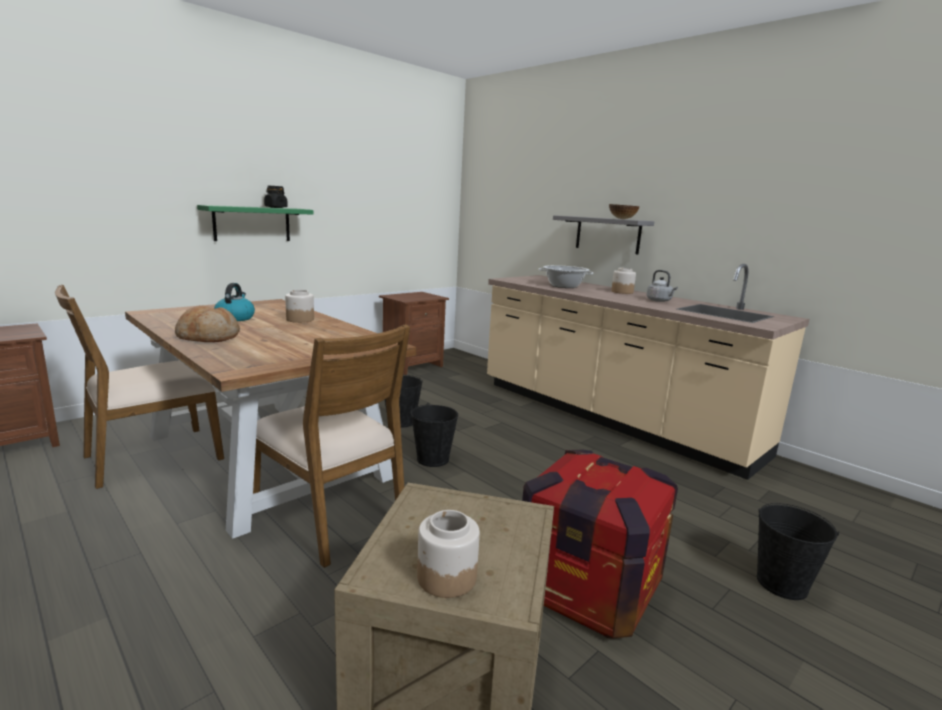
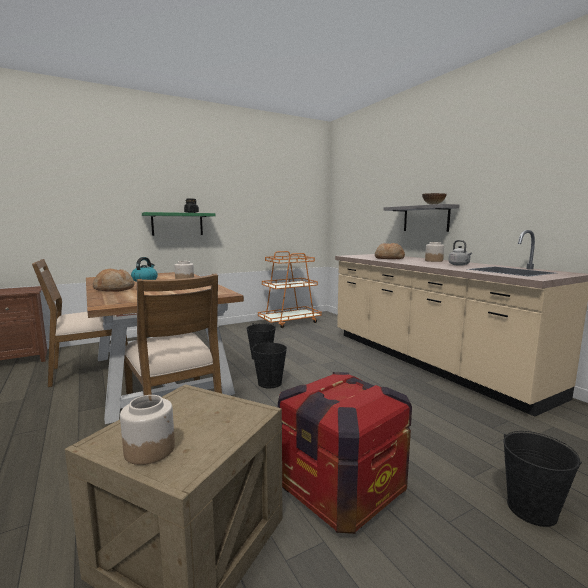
camera: 15 degrees right, 5 degrees down
(411, 365) = (290, 321): brown nightstand -> orange cart
(564, 286) = (389, 258): cooking pot -> bread

